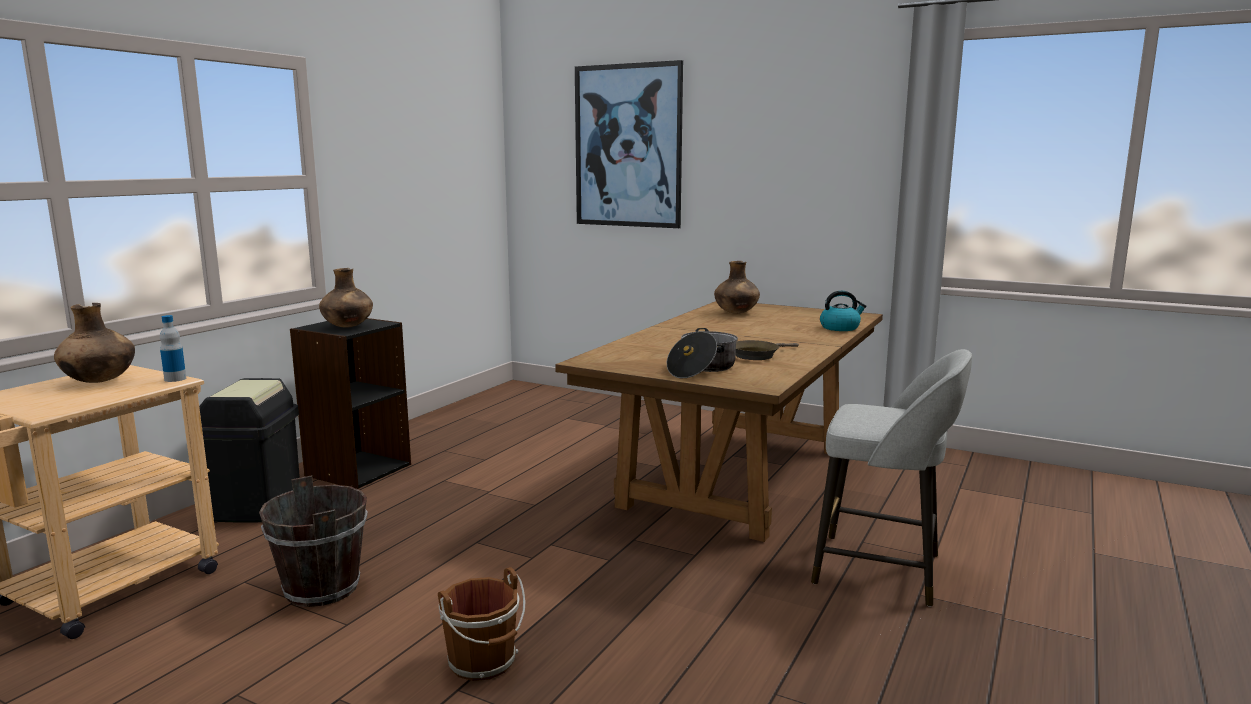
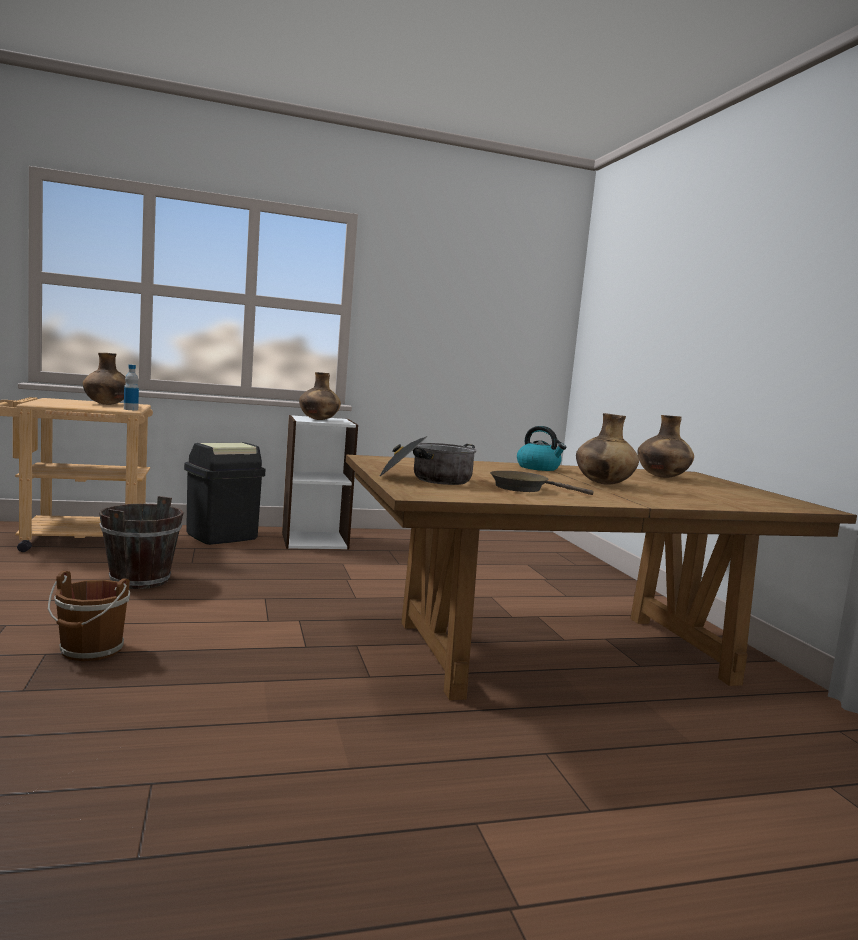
camera: 45 degrees right, 5 degrees down
(357, 469) = (314, 540): black bookcase -> white bookcase
(628, 146) = (656, 300): picture -> none
(752, 332) = (603, 483): none -> brown vase
(840, 328) = (728, 504): kettle -> kettle (538, 468)
(881, 570) = (496, 782): grey stool -> none

